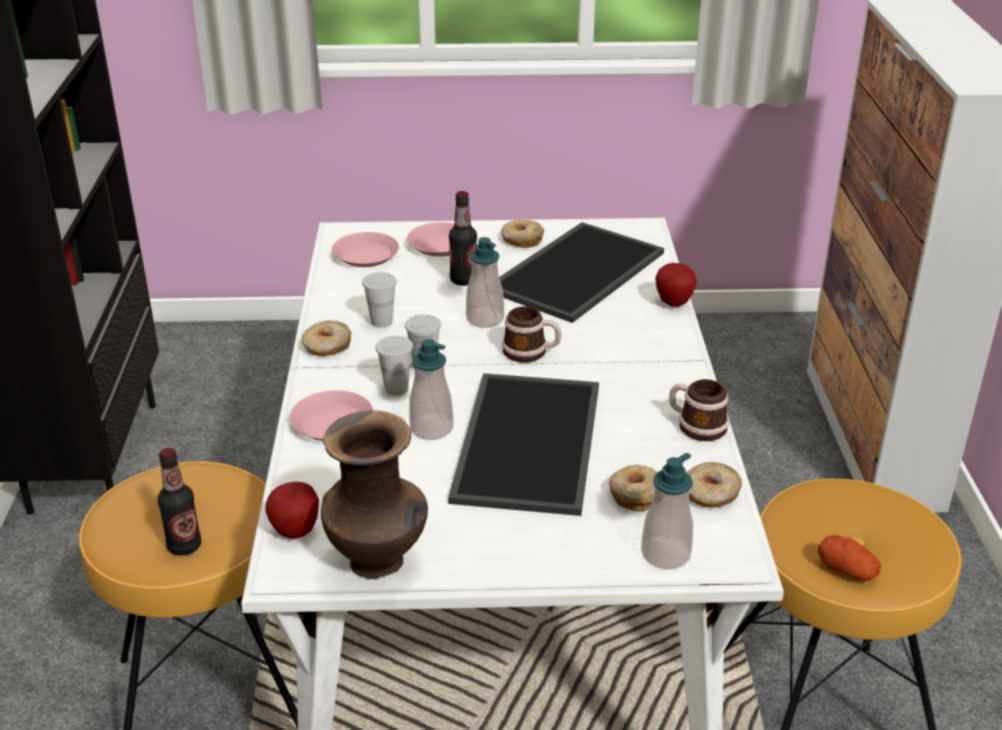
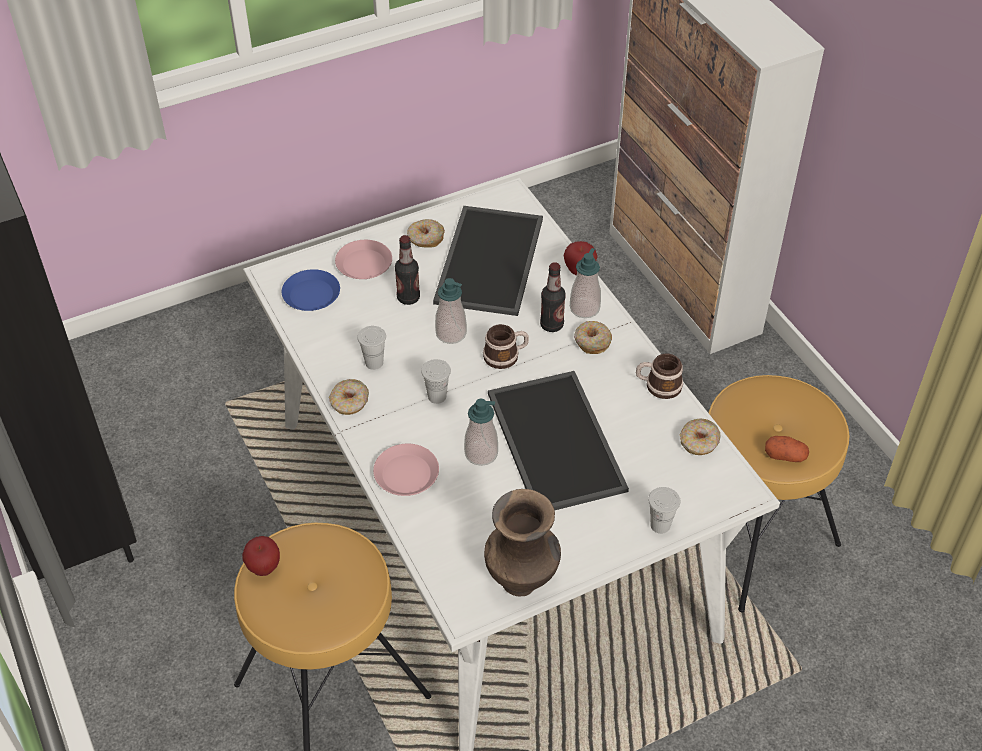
camera: 25 degrees left, 15 degrees up
(184, 546) = (337, 606): bottle -> bottle (551, 325)
(295, 532) = (449, 578): apple -> apple (264, 568)
(366, 255) = (311, 295): pink plate -> blue plate
(396, 389) = (431, 426): white cup -> white cup (660, 525)
(635, 495) = (652, 461): donut -> donut (592, 342)
(665, 554) = (698, 502): soap dispenser -> soap dispenser (584, 308)

